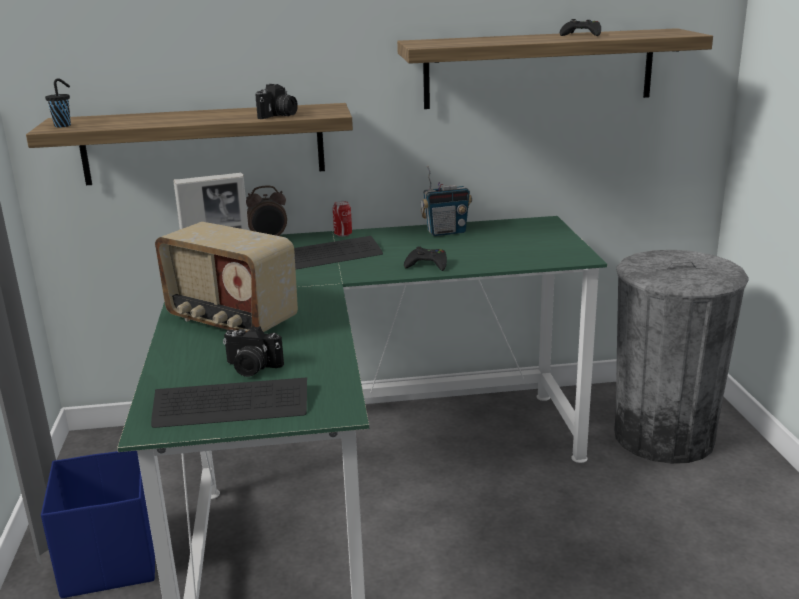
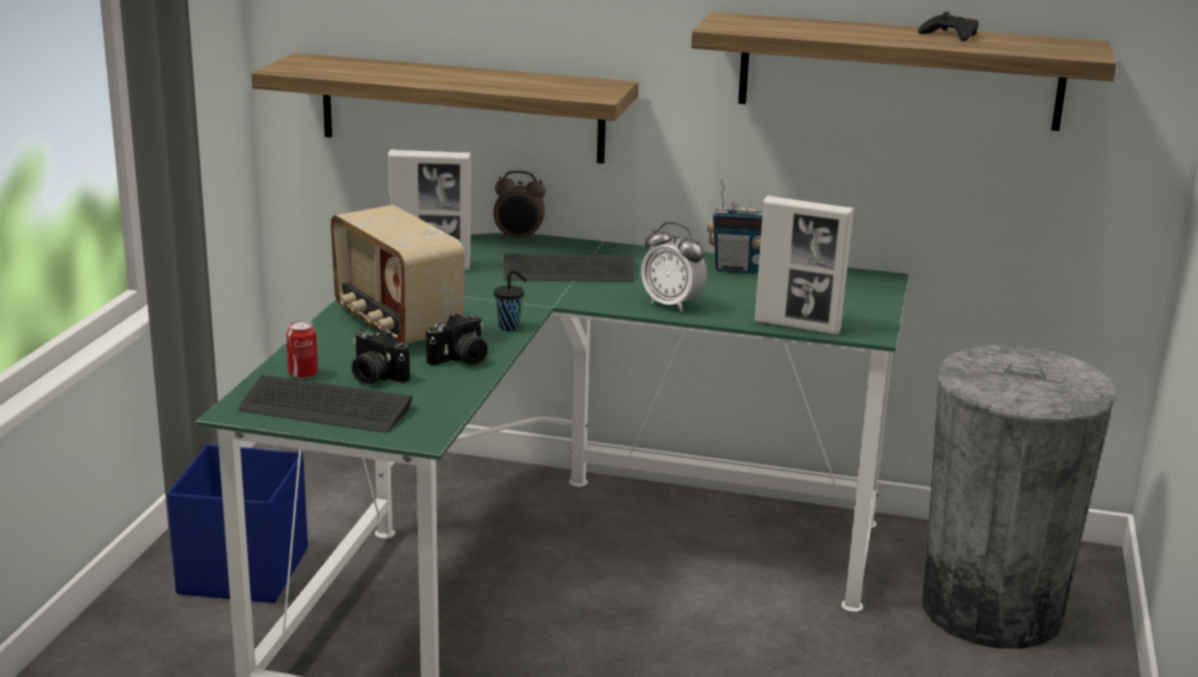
camera: 20 degrees right, 0 degrees up
(64, 126) = (297, 67): black cup -> black cup (510, 327)
(279, 115) = (535, 89): camera -> camera (460, 360)
(343, 234) = (611, 248): can -> can (303, 374)
(427, 264) = (672, 304): black game controller -> alarm clock
(528, 262) = (797, 326): none -> picture frame

